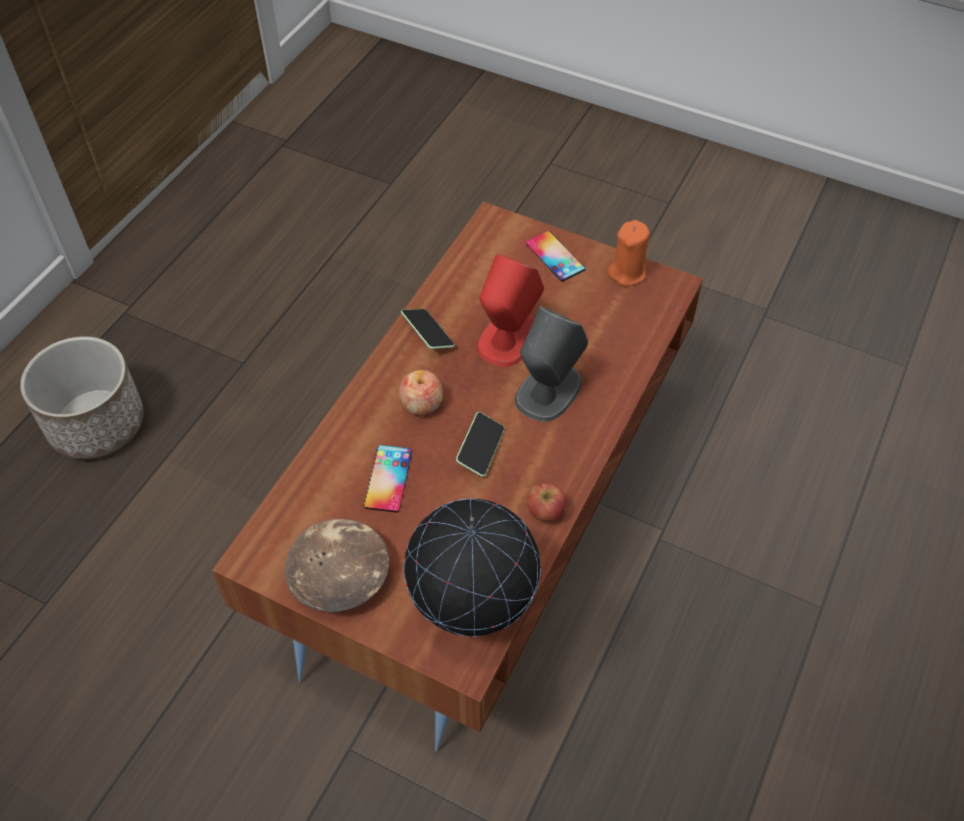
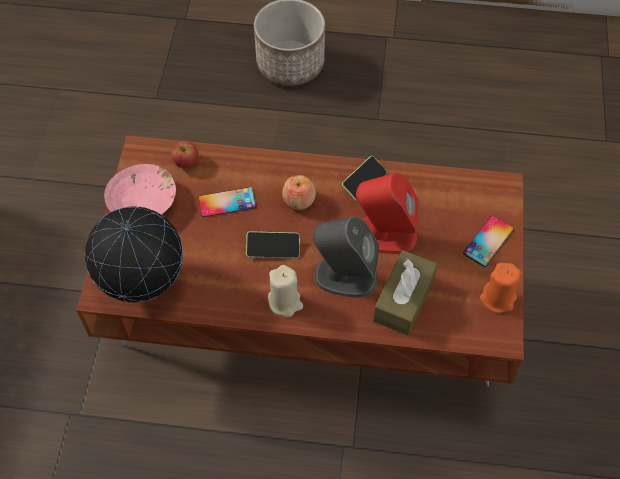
camera: 70 degrees right, 5 degrees up
(340, 575) = (143, 202): brown bowl -> pink bowl
(545, 512) = (234, 306): apple -> apple (186, 162)
(559, 458) = (285, 302): none -> beige candle
(599, 349) = (403, 299): none -> brown tissue box

